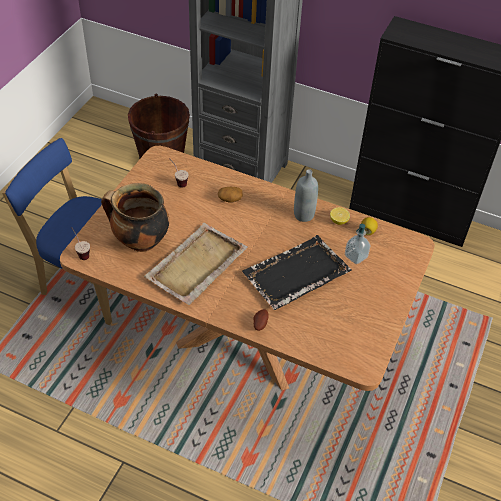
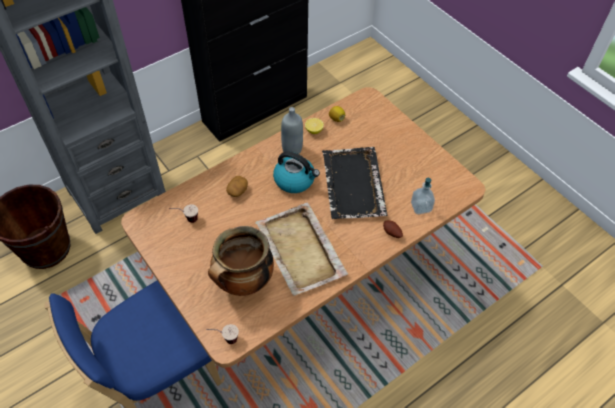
camera: 60 degrees left, 5 degrees up
(270, 231) = (295, 180): none -> kettle
(356, 256) = (358, 138): soap dispenser -> soap dispenser (421, 207)

